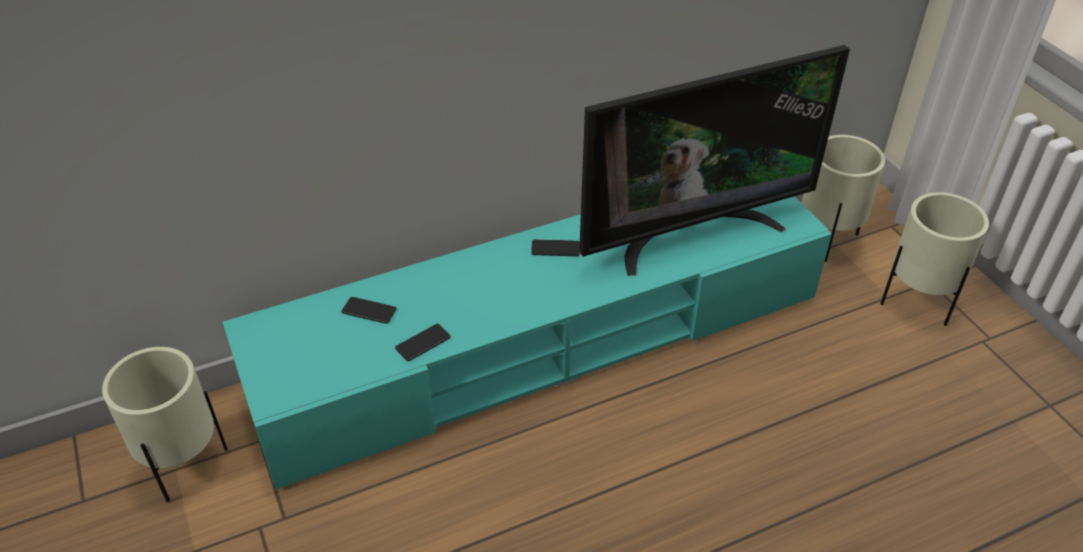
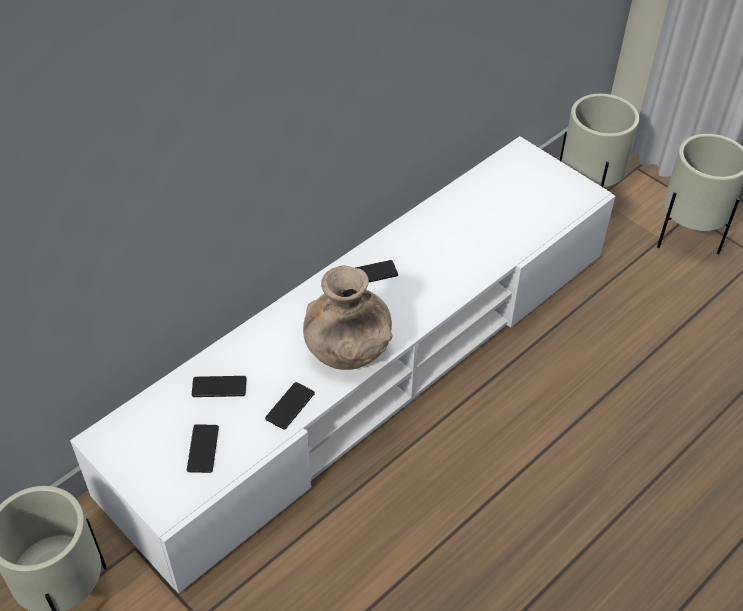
camera: 20 degrees left, 5 degrees up
(328, 358) = (203, 449): none -> phone
(499, 309) = (347, 351): none -> brown vase
(542, 343) = (371, 367): turquoise tv stand -> white tv stand
(692, 232) = (492, 225): television -> none

